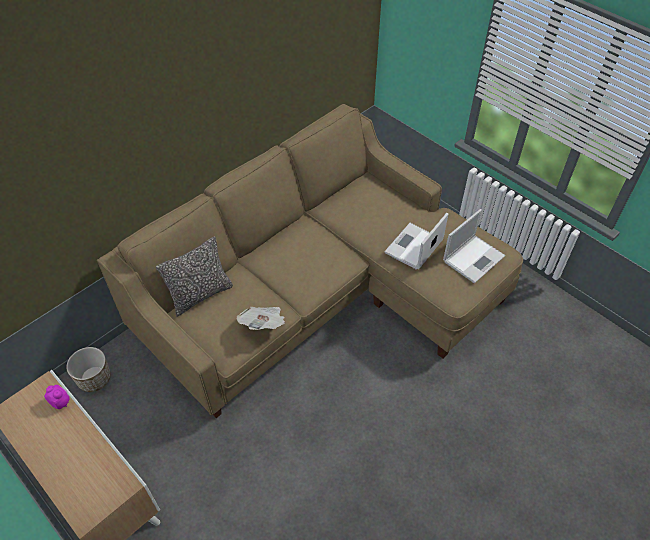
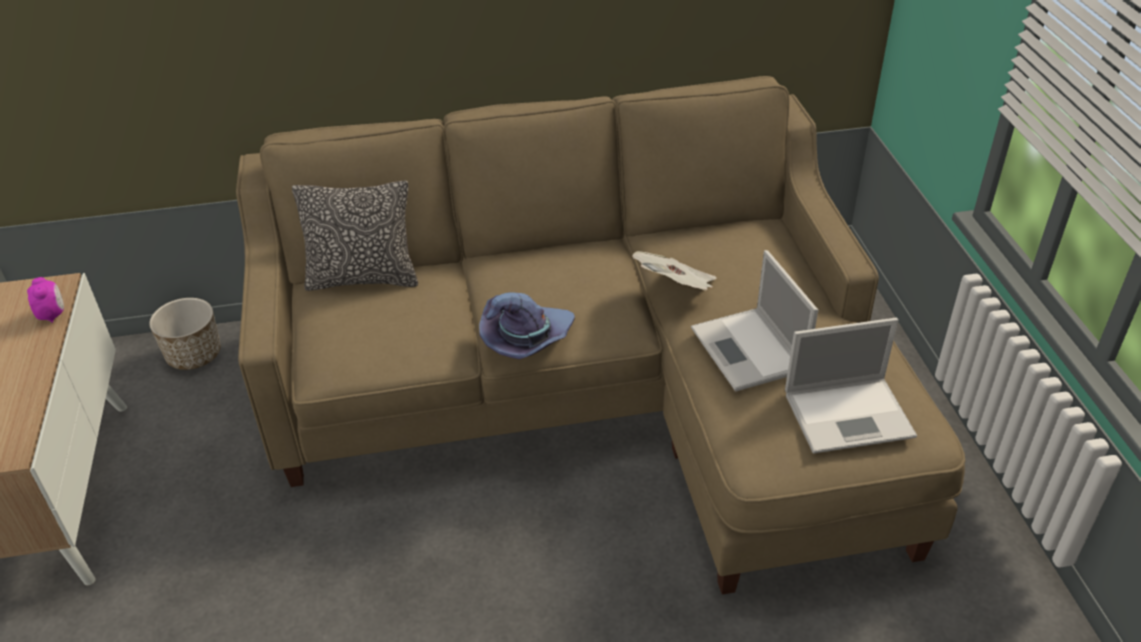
camera: 35 degrees right, 10 degrees down
(263, 324) = (407, 354): newspaper -> newspaper (676, 288)
(312, 288) = (526, 339): none -> purple hat
(413, 247) = (749, 351): laptop -> laptop turned 90 degrees counterclockwise

